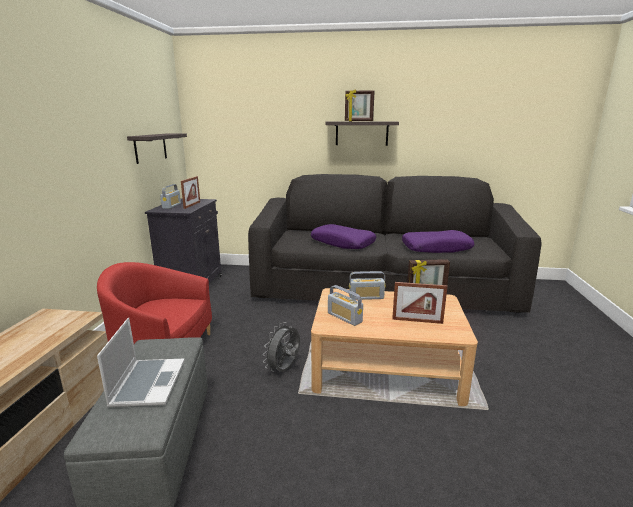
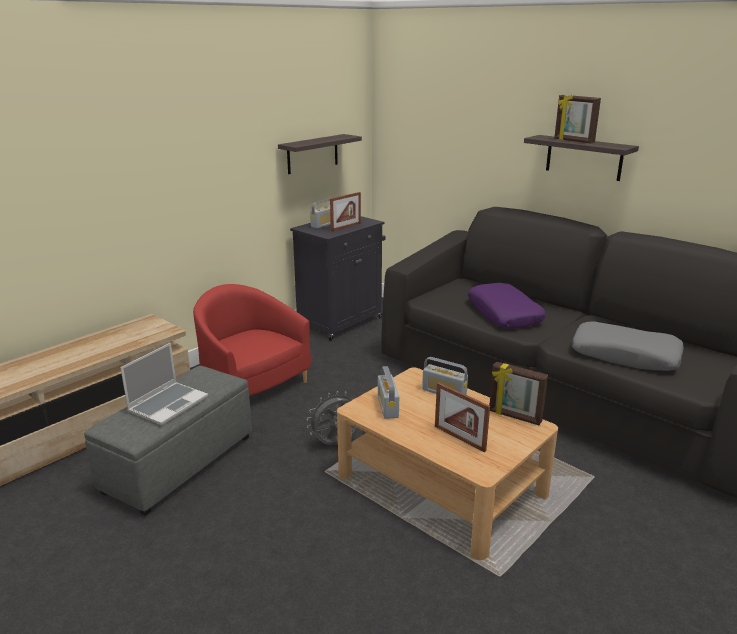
camera: 35 degrees right, 5 degrees up
(436, 248) = (625, 356): purple pillow -> grey pillow

